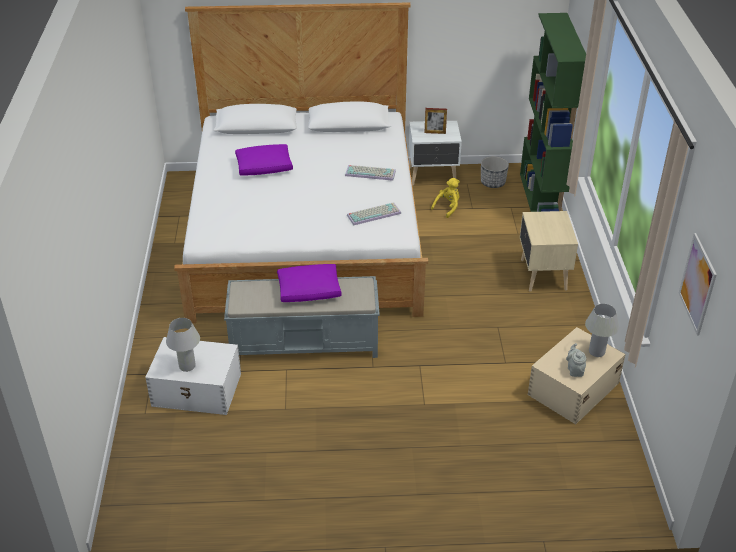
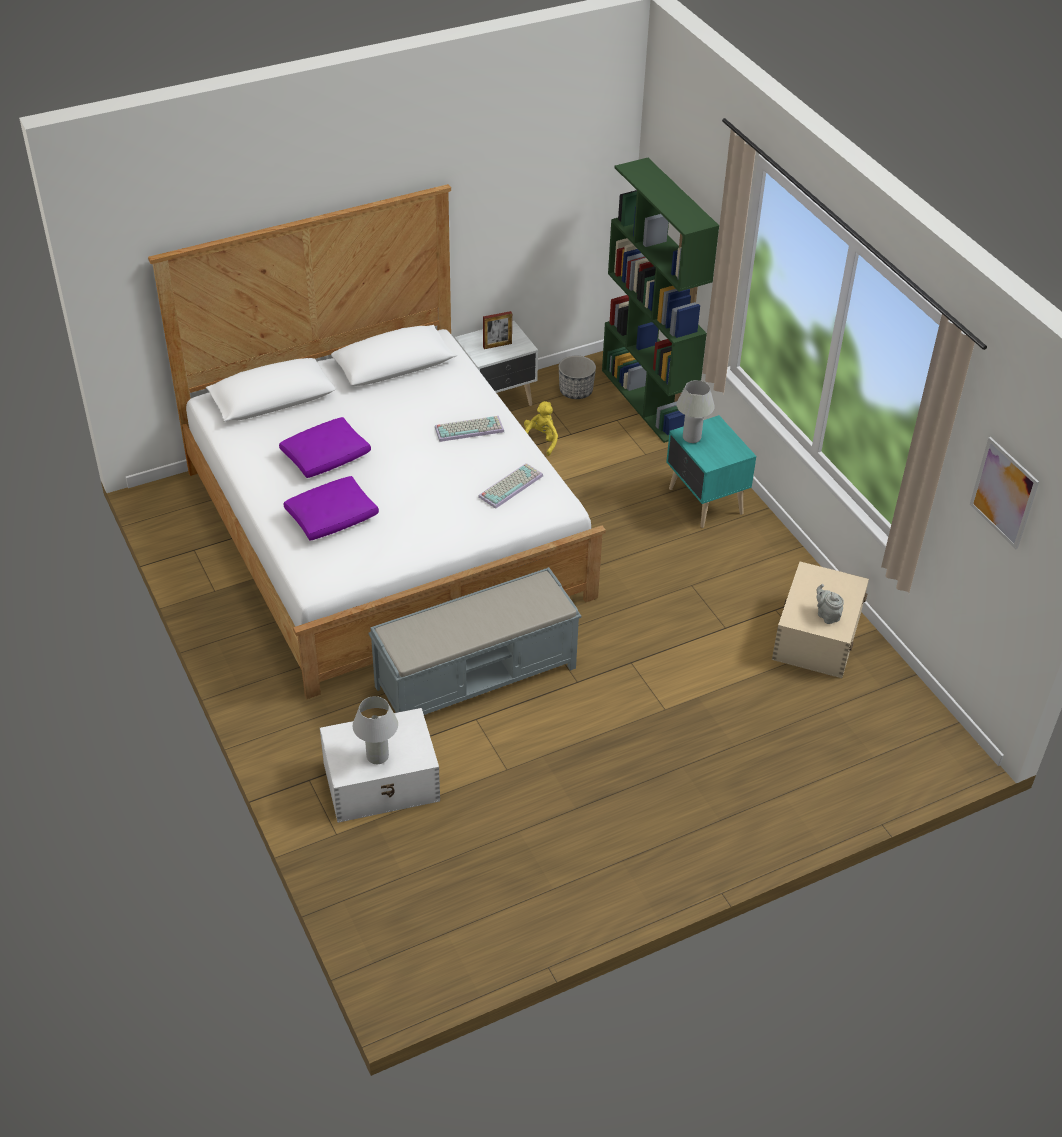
camera: 25 degrees left, 5 degrees up
(309, 290) = (482, 610): purple pillow -> purple pillow (332, 517)
(542, 275) = (704, 502): beige nightstand -> turquoise nightstand
(596, 352) = (837, 585): white table lamp -> white table lamp (691, 437)

